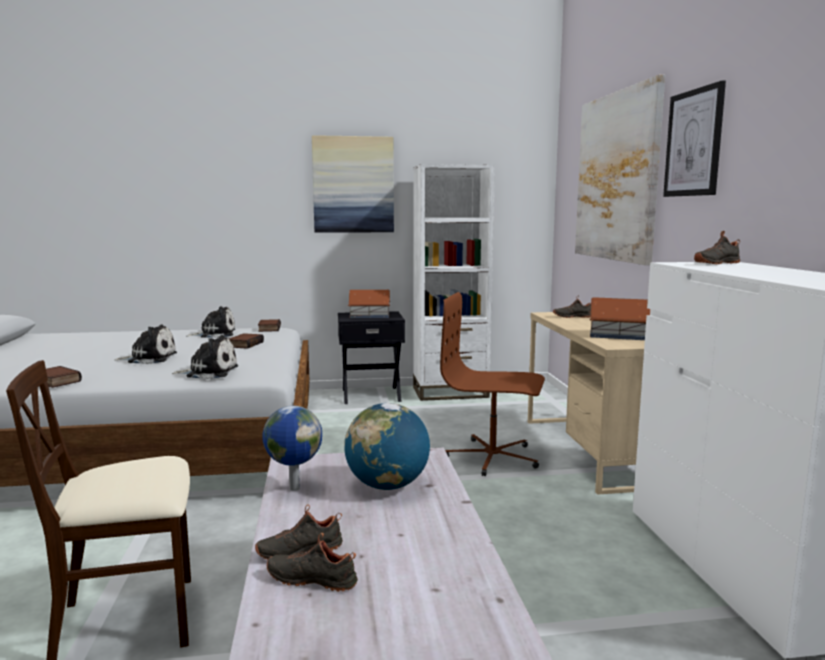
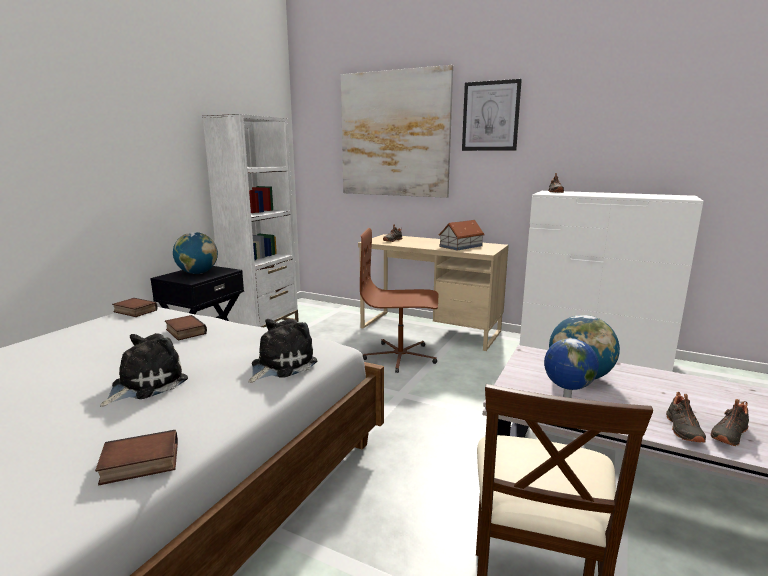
camera: 55 degrees left, 5 degrees up
(215, 334) = (93, 335): plush toy -> none
(353, 185) = (146, 132): picture -> none
(370, 315) = (197, 273): toy house -> globe
(492, 457) = (400, 357): brown office chair -> brown office chair turned 45 degrees clockwise

